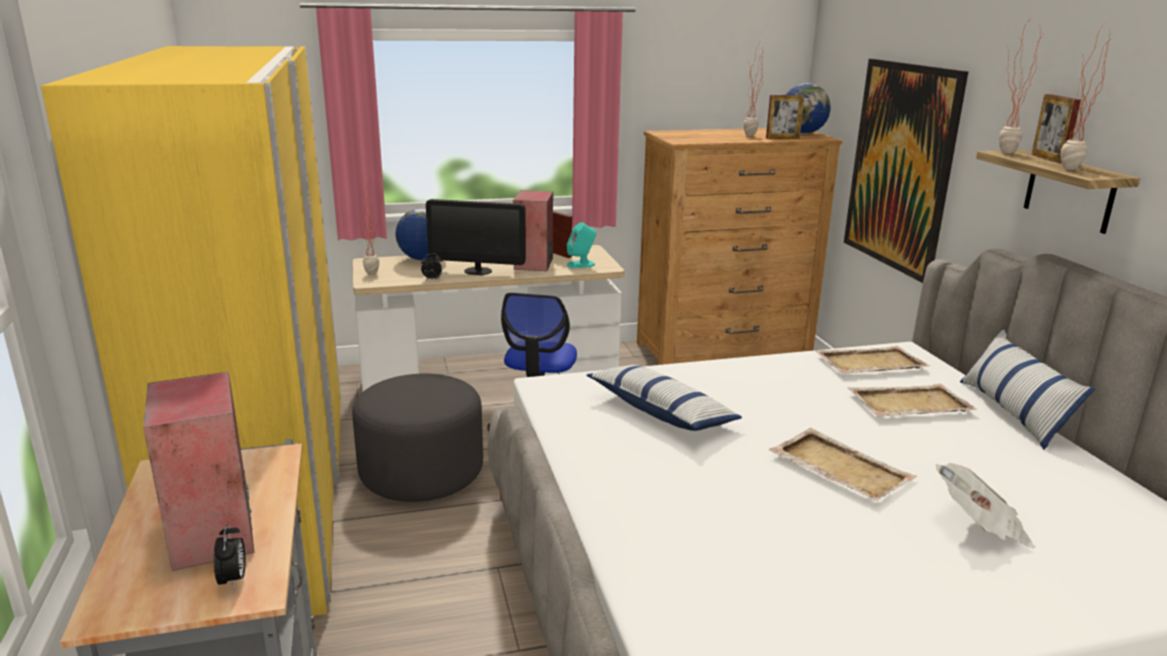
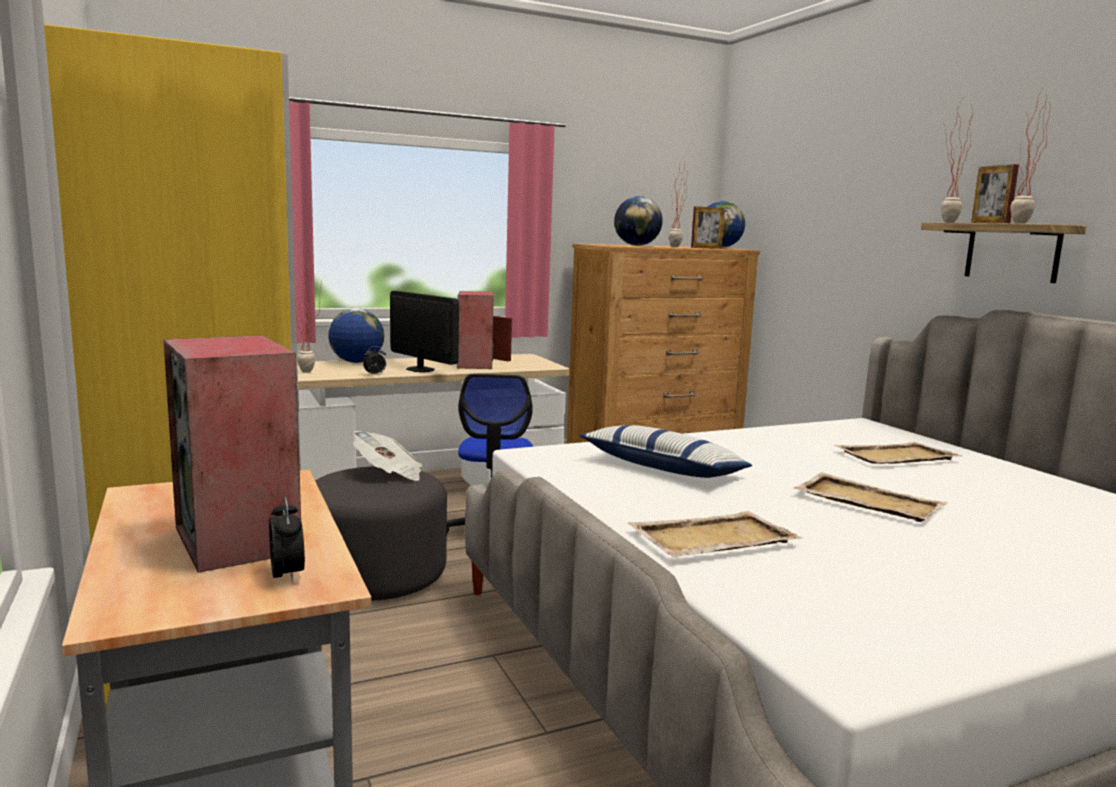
camera: 10 degrees left, 10 degrees down
(478, 271) = (420, 369): monitor -> monitor turned 135 degrees counterclockwise
(581, 264) = (524, 365): turquoise speaker -> none
(708, 135) = (636, 245): none -> globe
(869, 363) = (837, 432): beige tray -> beige tray (711, 539)
(900, 167) = (825, 264): picture -> none
(980, 527) = (1034, 536): newspaper -> newspaper (389, 474)
(1013, 412) = (993, 459): pillow -> none

